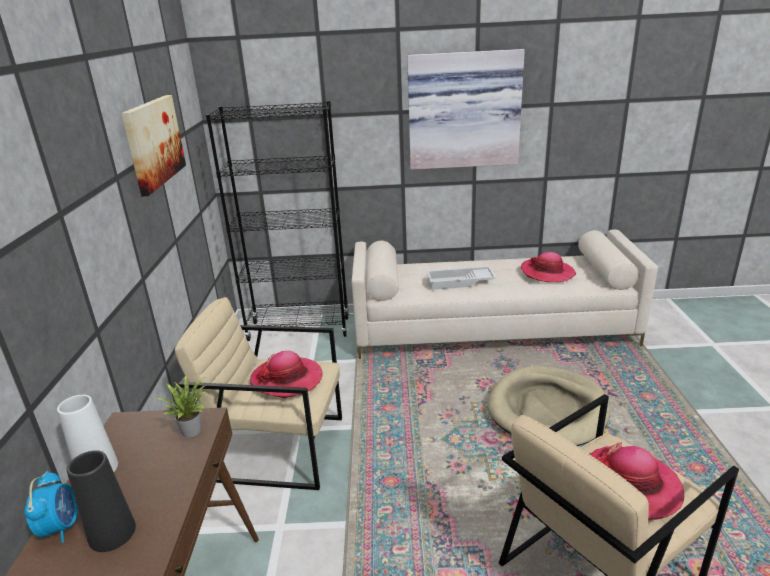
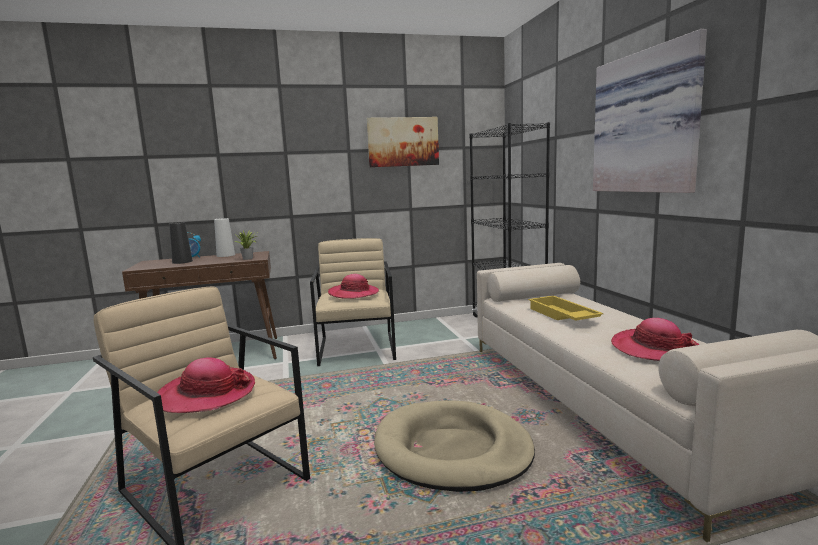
camera: 75 degrees right, 15 degrees down
(460, 282) = (561, 315): white tray -> yellow tray

